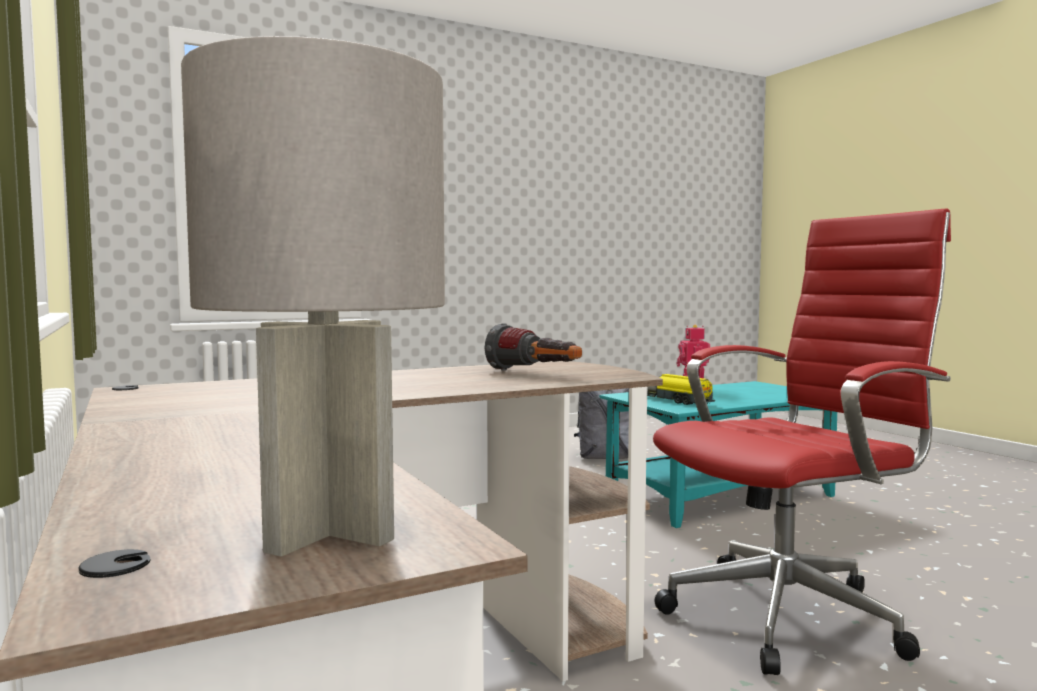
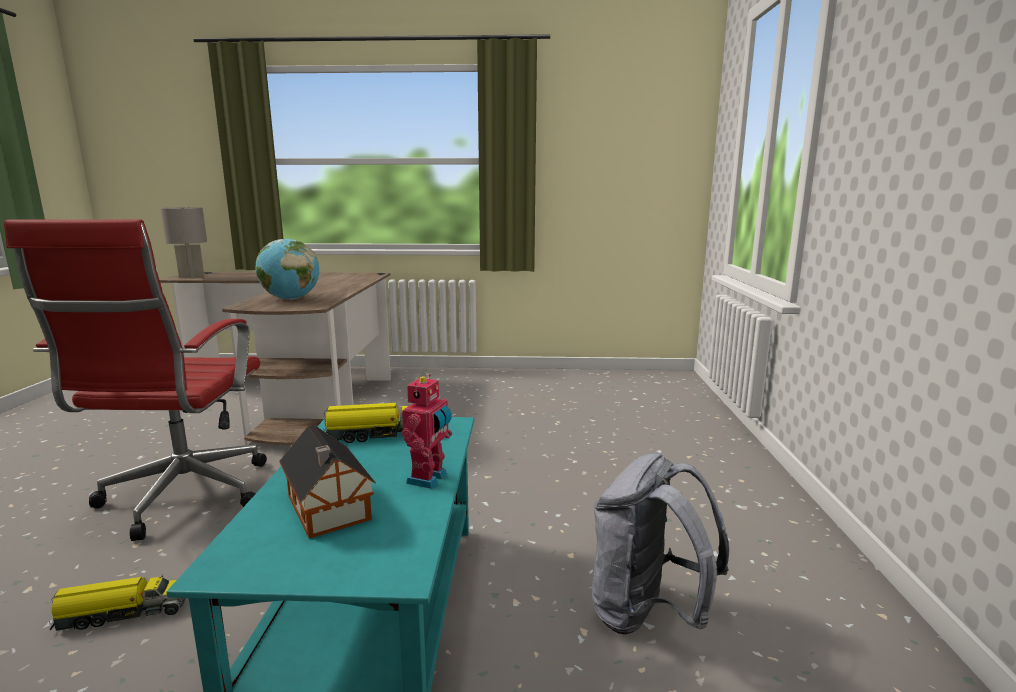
camera: 120 degrees right, 10 degrees up
(535, 373) = (290, 299): flashlight -> globe
(756, 393) = (328, 509): none -> toy house
(875, 551) = (122, 613): none -> toy truck

